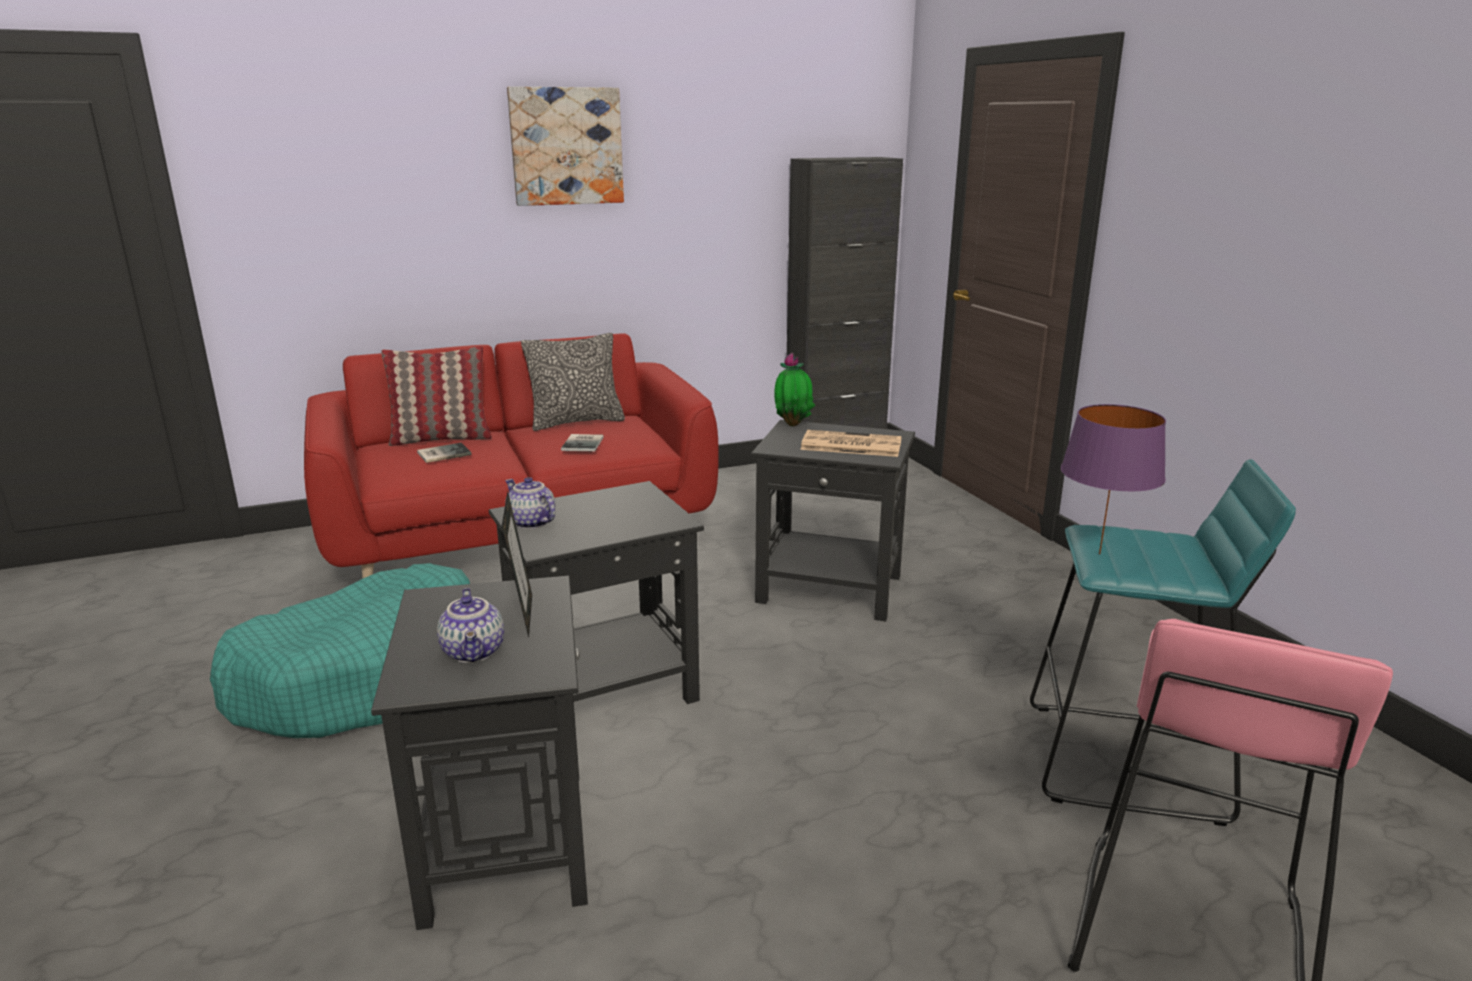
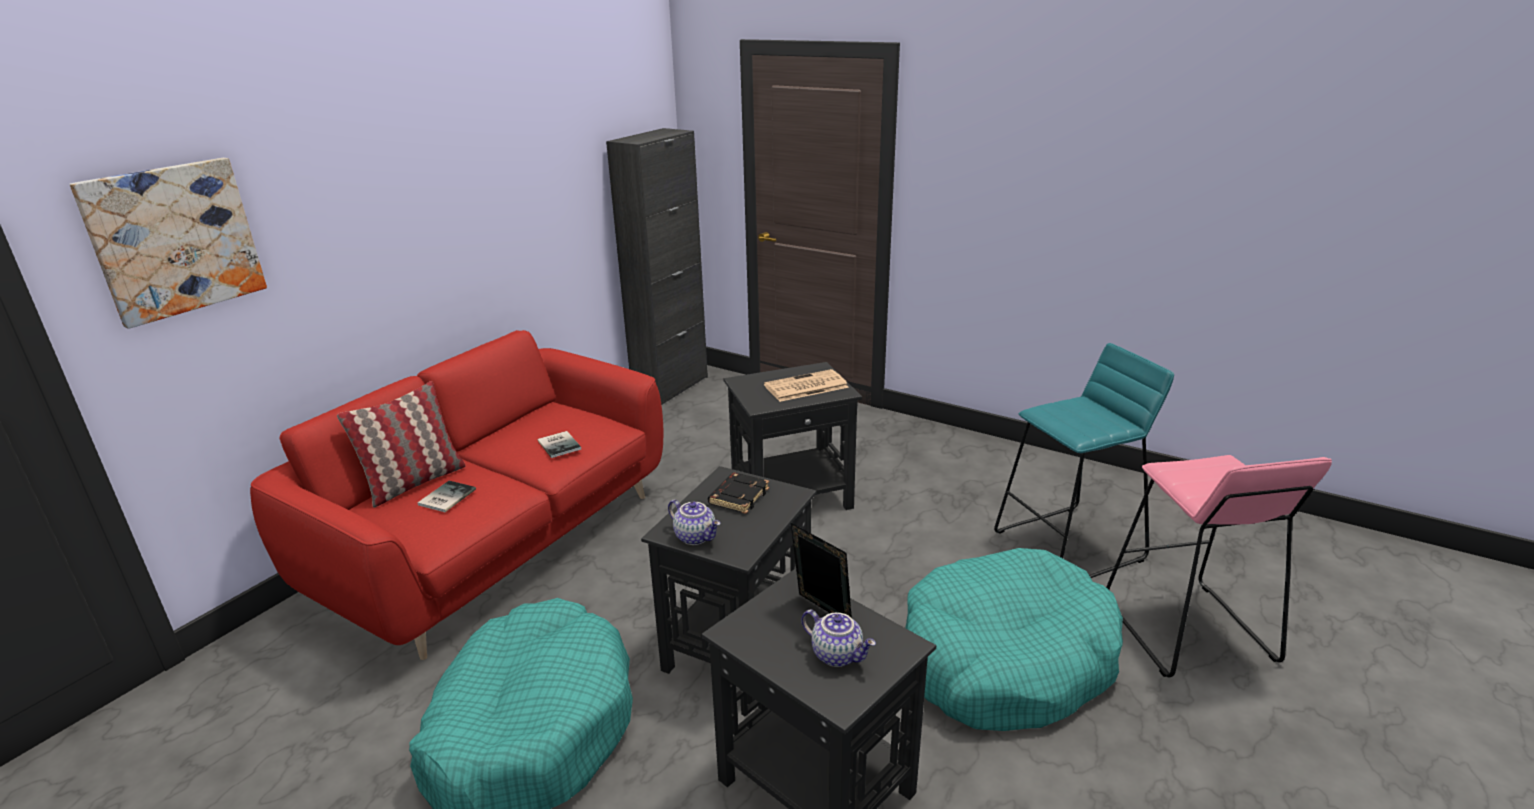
camera: 35 degrees left, 5 degrees up
(530, 523) = (696, 537): teapot -> teapot turned 150 degrees counterclockwise
(566, 146) = (436, 164): picture -> picture (174, 240)
(576, 422) = (516, 424): pillow -> none
(621, 507) = (738, 496): none -> black book
(793, 424) = (740, 380): potted plant -> none
(864, 837) = (1004, 660): none -> turquoise dog bed
(1098, 553) = (1064, 426): purple table lamp -> none

